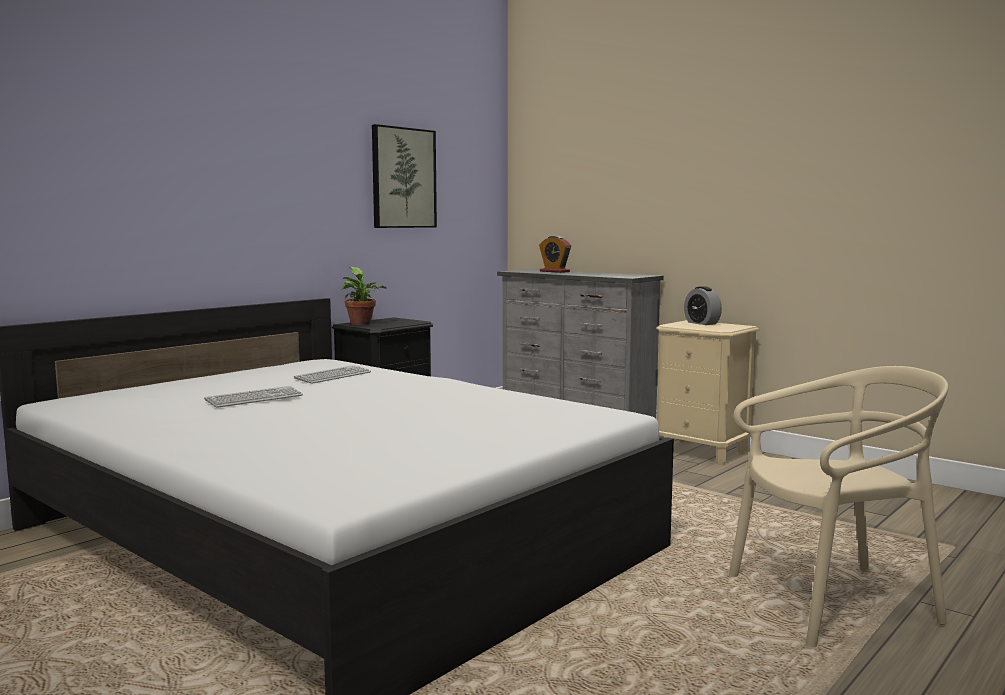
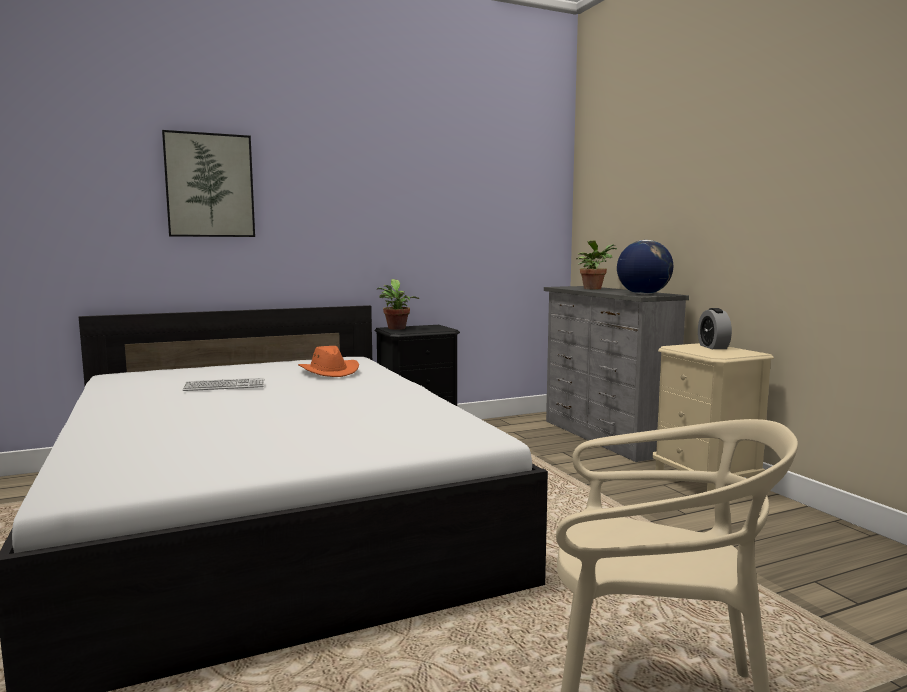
camera: 25 degrees right, 0 degrees up
(333, 376) = (329, 372): keyboard -> orange hat
(403, 178) = (453, 202): picture -> picture (209, 185)
(554, 271) = (593, 288): alarm clock -> potted plant
(624, 275) = (643, 294): none -> globe

